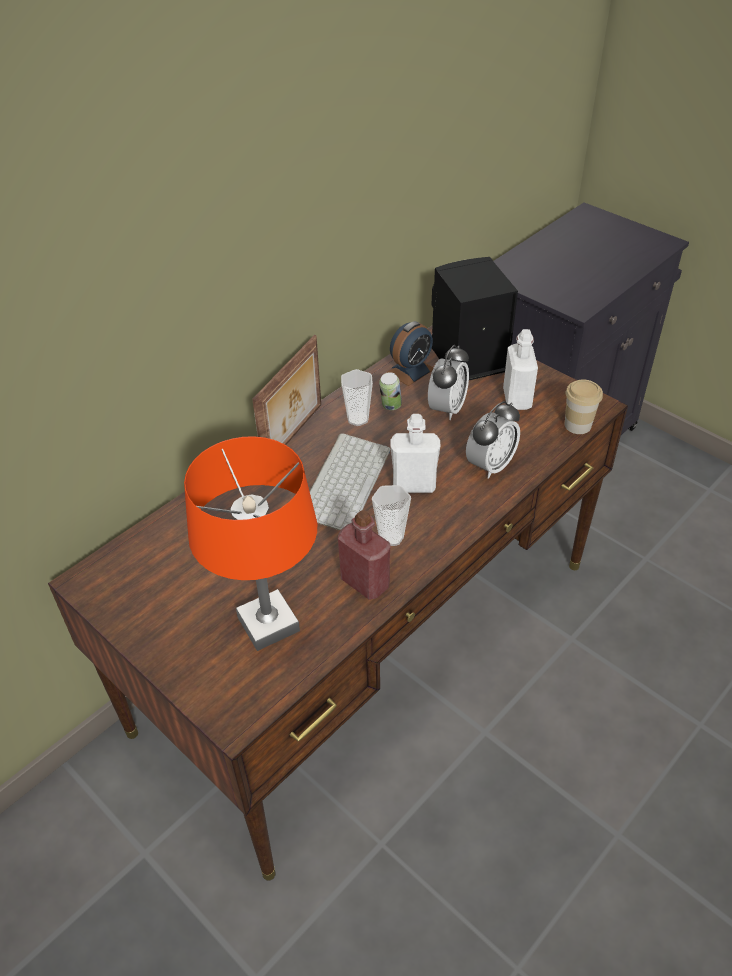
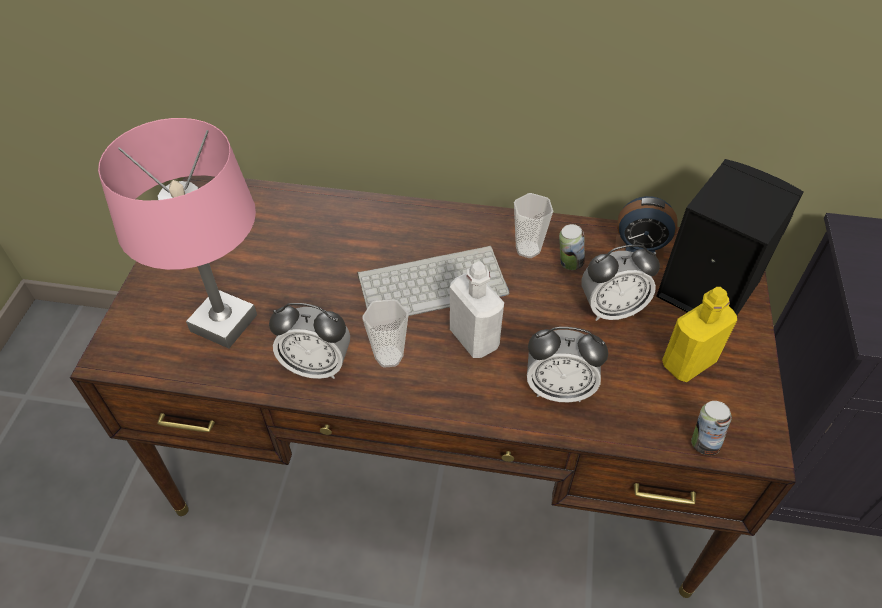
camera: 55 degrees right, 5 degrees up
(268, 625) = (223, 323): orange table lamp -> pink table lamp
(294, 436) = (463, 218): picture frame -> none
(365, 582) = (317, 366): red bottle -> alarm clock
(517, 399) = (688, 363): white bottle -> yellow bottle
(577, 425) = (703, 443): cup -> can

